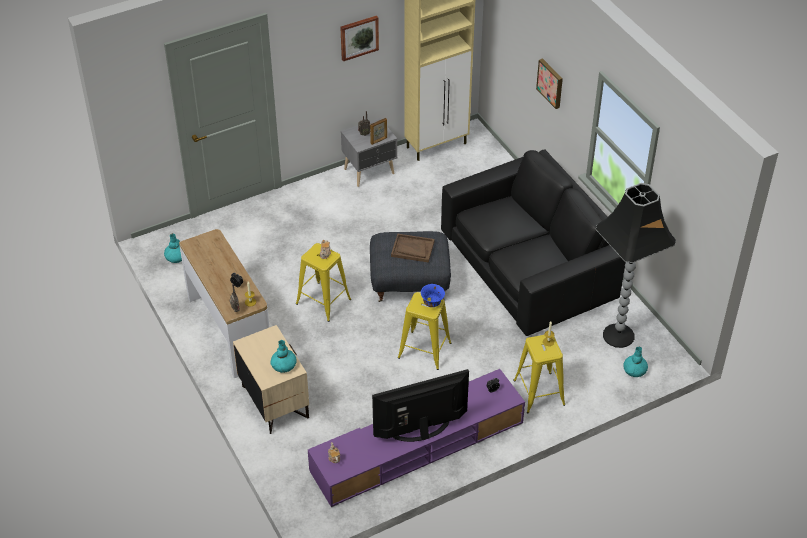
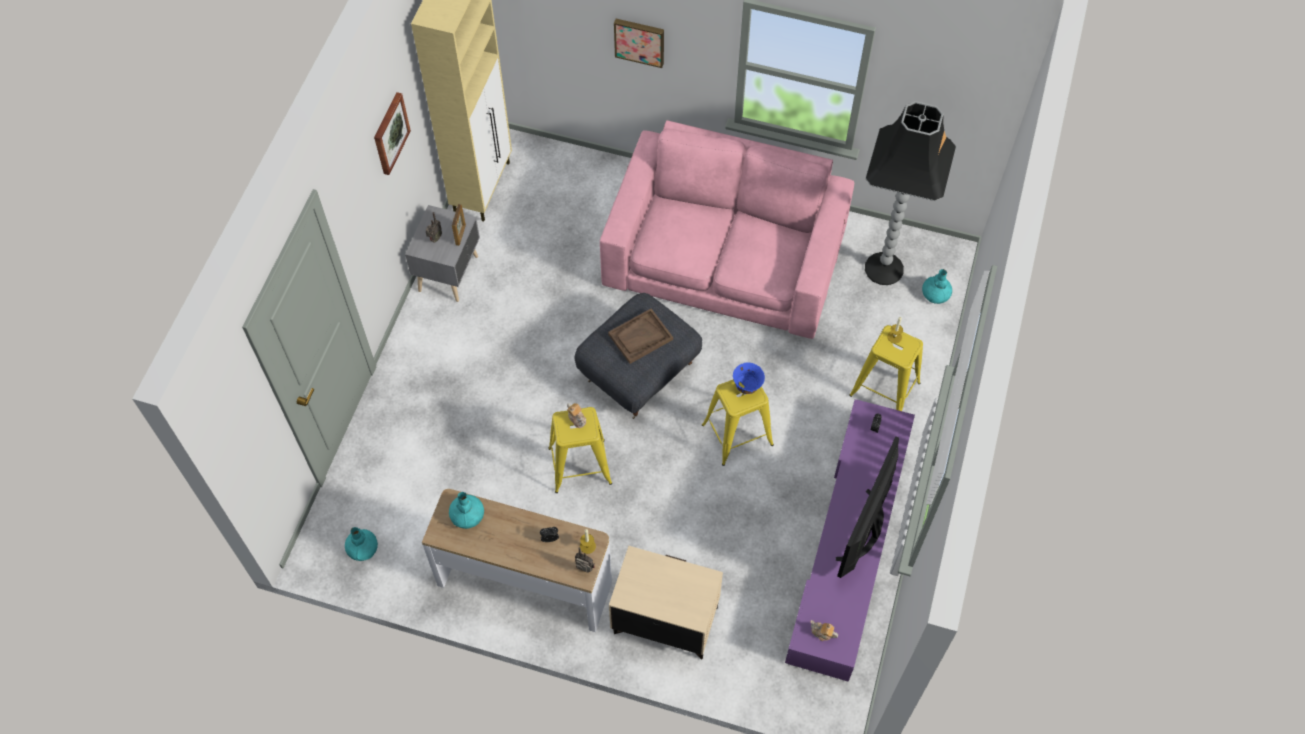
camera: 45 degrees left, 15 degrees up
(284, 365) = (692, 585): turquoise vase -> turquoise vase (467, 515)
(528, 265) = (725, 258): black sofa -> pink sofa

